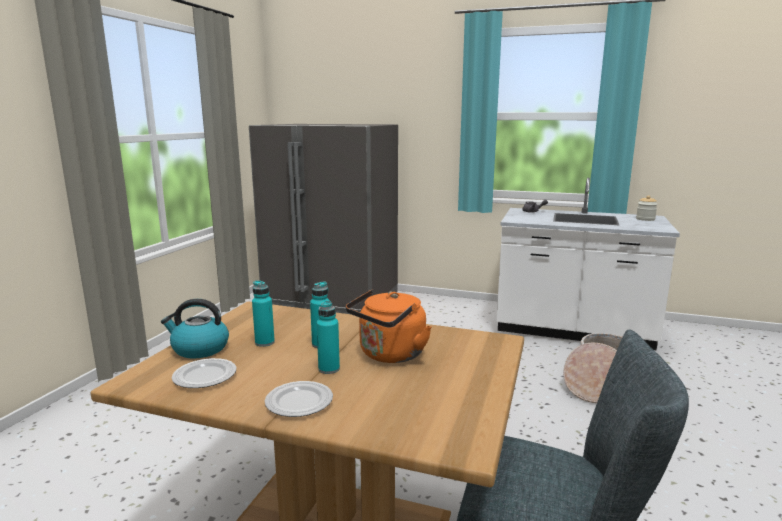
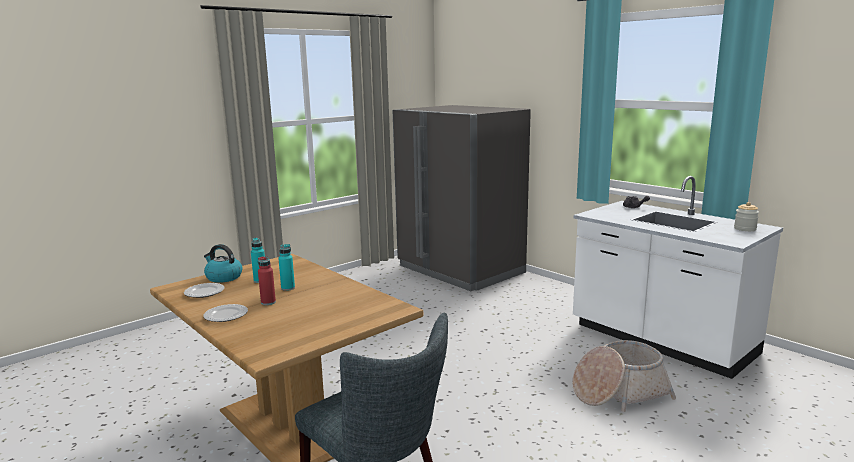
camera: 30 degrees right, 0 degrees up
(329, 369) = (268, 302): turquoise bottle -> red bottle
(389, 355) = (314, 302): orange kettle -> none

